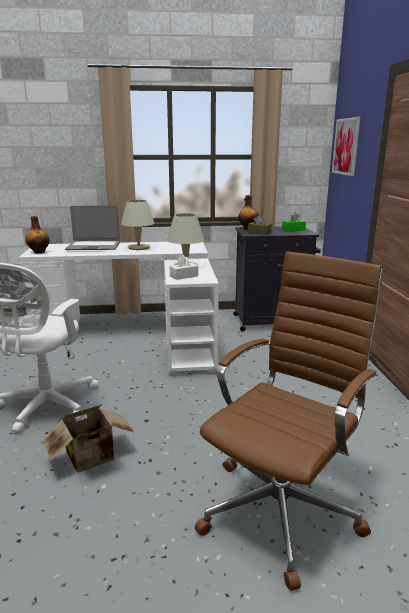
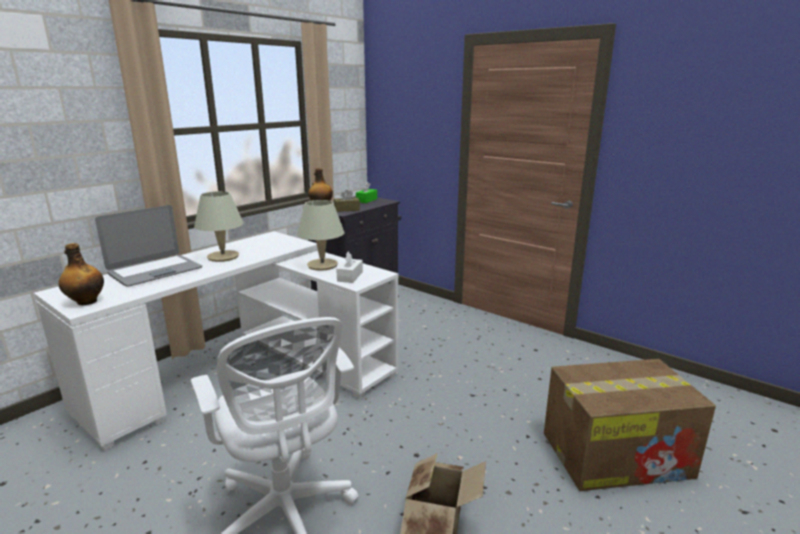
camera: 45 degrees left, 0 degrees up
(282, 509) = (617, 454): brown office chair -> cardboard box
(346, 146) = (397, 109): picture -> none

